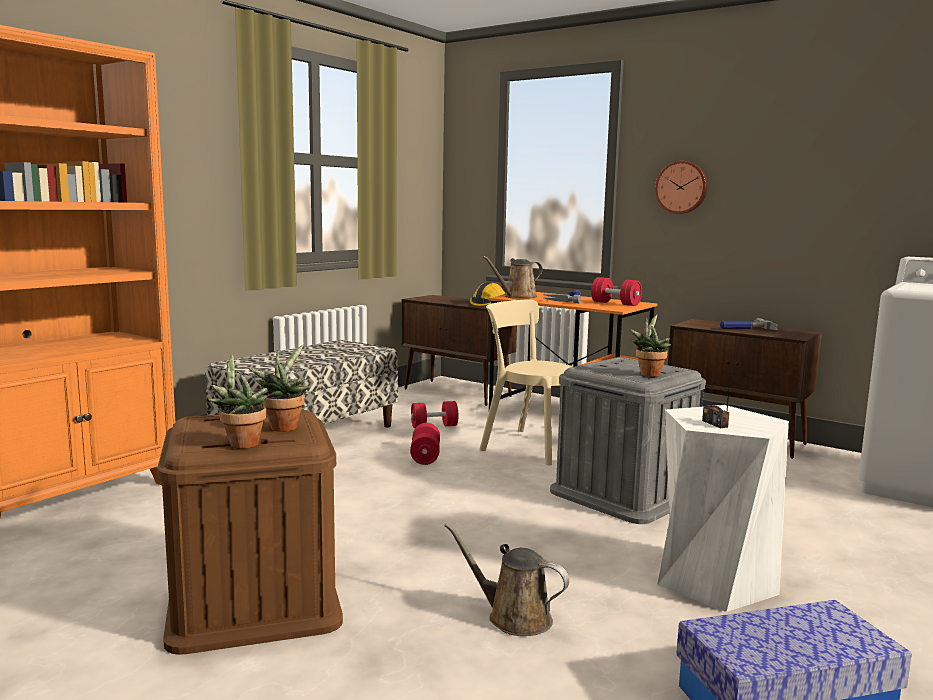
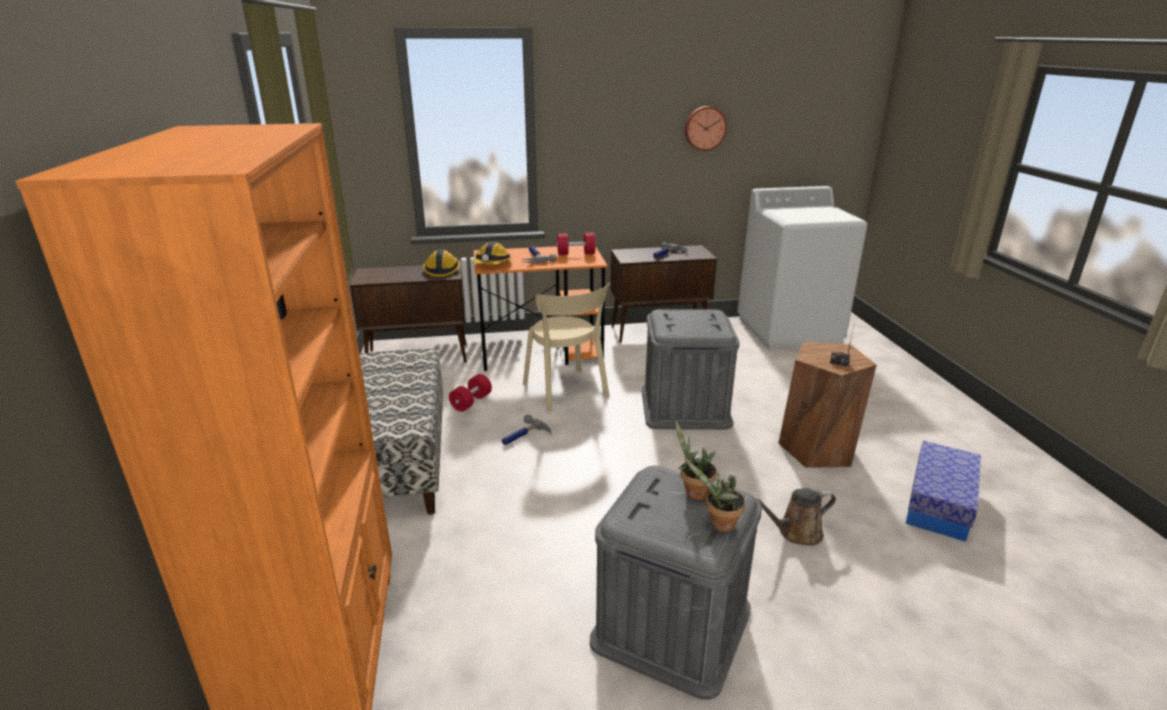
camera: 45 degrees left, 15 degrees up
(254, 600) = (672, 625): brown storage box -> grey storage box
(425, 456) = (524, 436): red dumbbell -> hammer
(517, 297) = (492, 264): brown watering can -> hard hat
(528, 446) = (567, 392): beige chair -> beige chair turned 105 degrees counterclockwise
(648, 374) = (711, 324): potted plant -> none
(682, 187) = (595, 145): wall clock -> wall clock (705, 128)
(713, 580) = (817, 449): white stool -> brown stool

